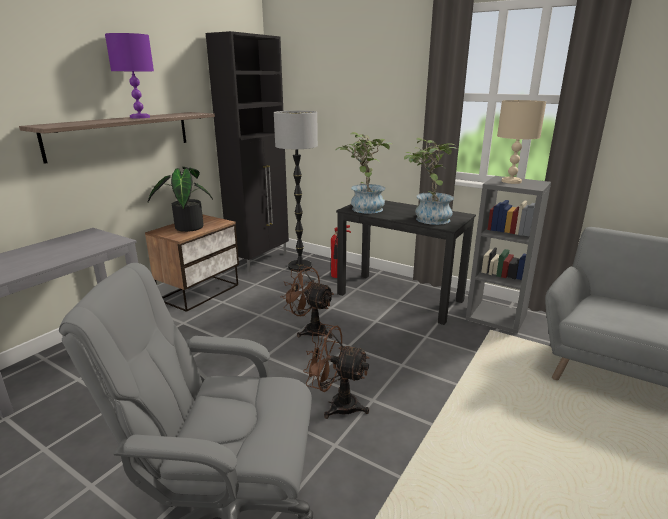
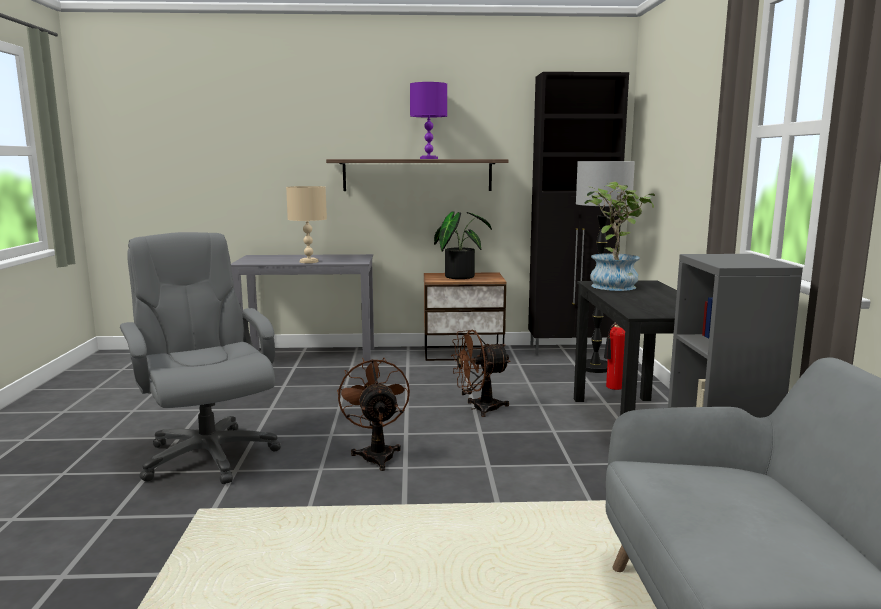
camera: 55 degrees right, 10 degrees down
(310, 330) = (479, 409): brown fan -> brown fan turned 105 degrees counterclockwise
(427, 218) = (646, 305): potted plant -> none
(511, 181) = (734, 258): beige table lamp -> beige table lamp (309, 261)

